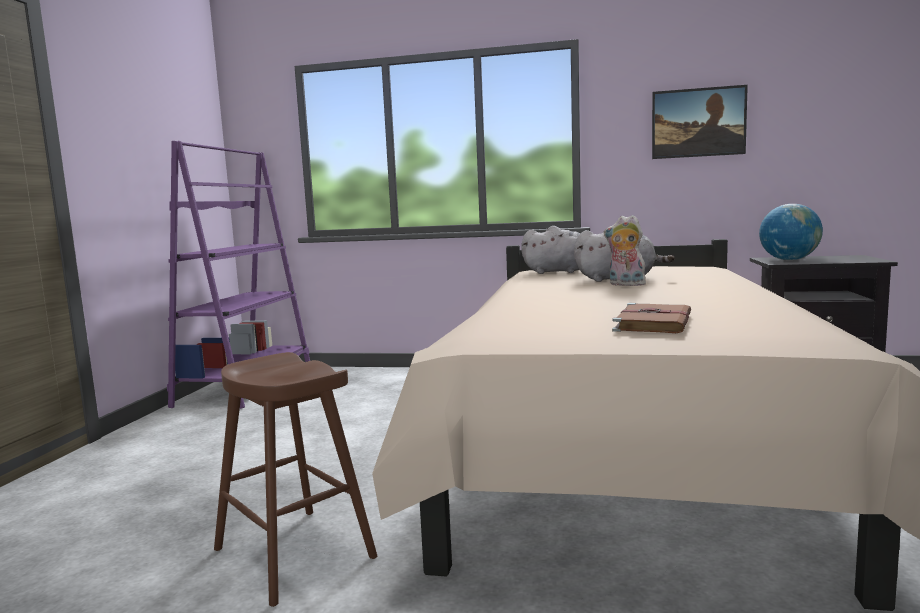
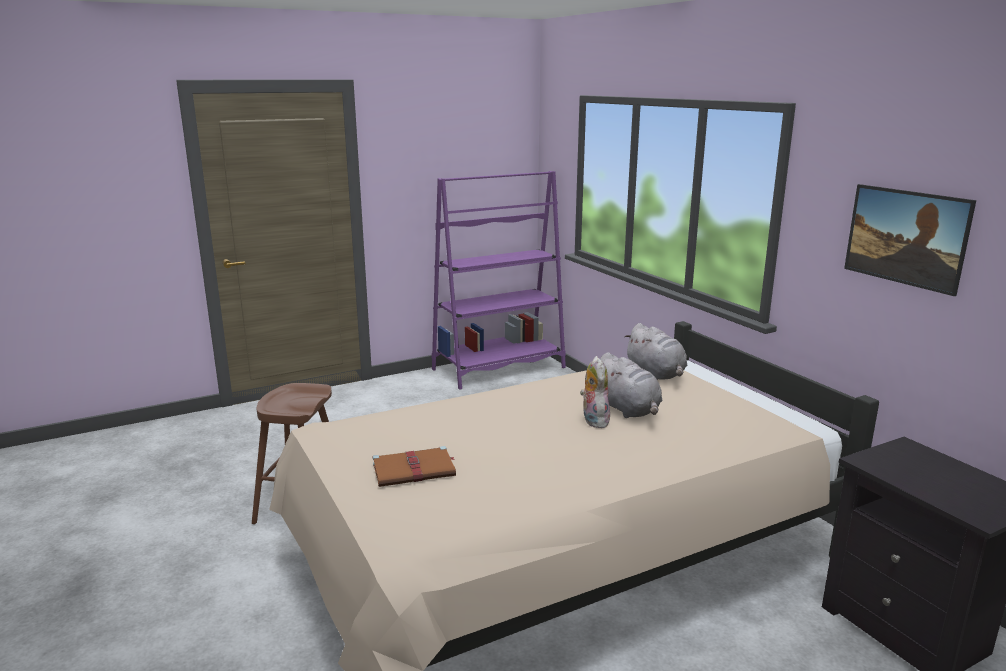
camera: 50 degrees right, 10 degrees up
(789, 260) = (906, 462): globe -> none

